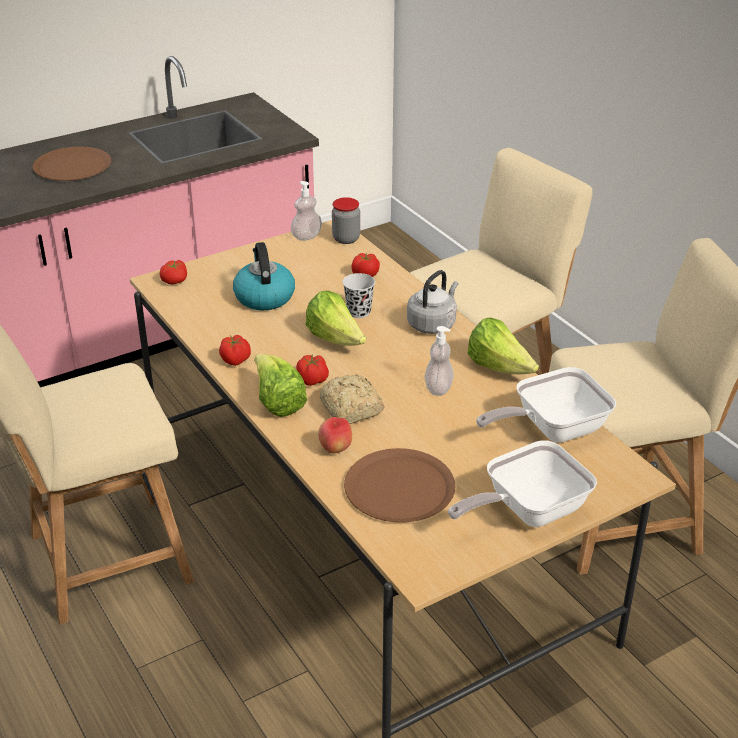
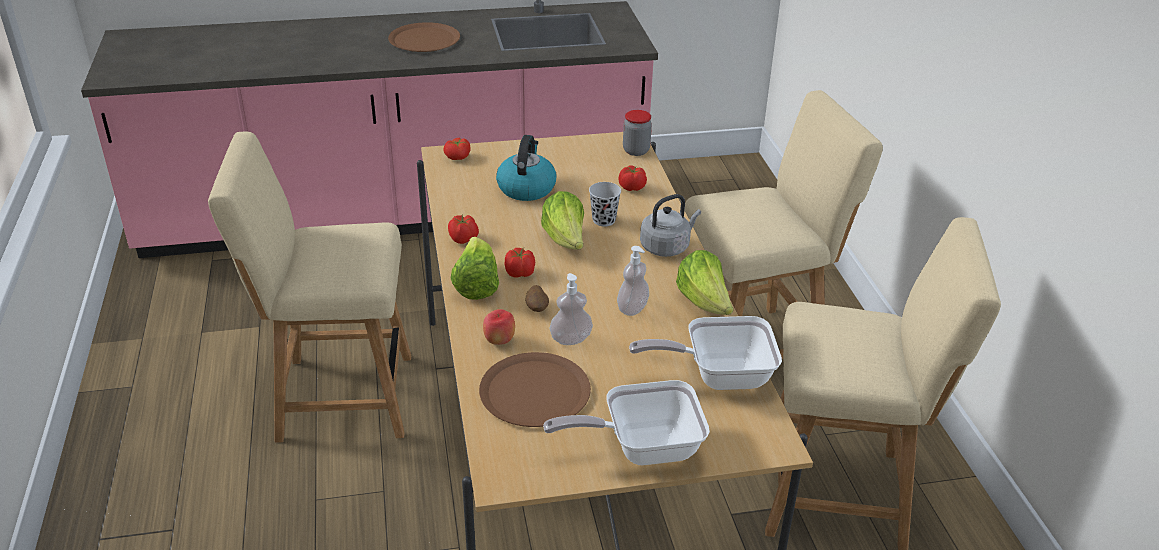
camera: 20 degrees right, 0 degrees up
(306, 236) = (600, 141): soap dispenser -> soap dispenser (571, 339)
(351, 410) = (537, 309): bread -> potato

